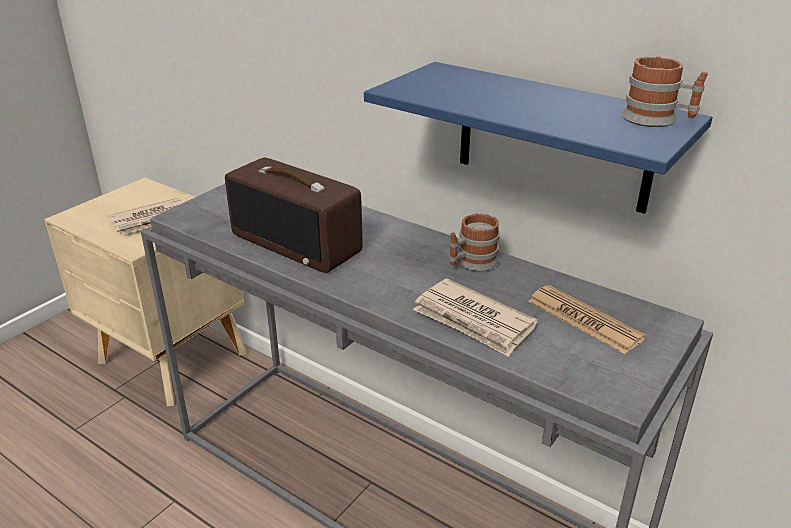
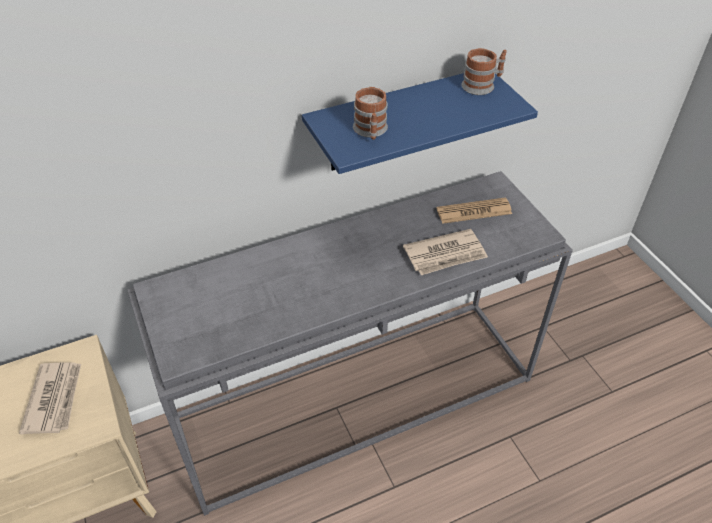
camera: 60 degrees left, 15 degrees up
(298, 243) = (288, 300): radio -> none
(471, 263) = (384, 226): mug -> mug (370, 131)

